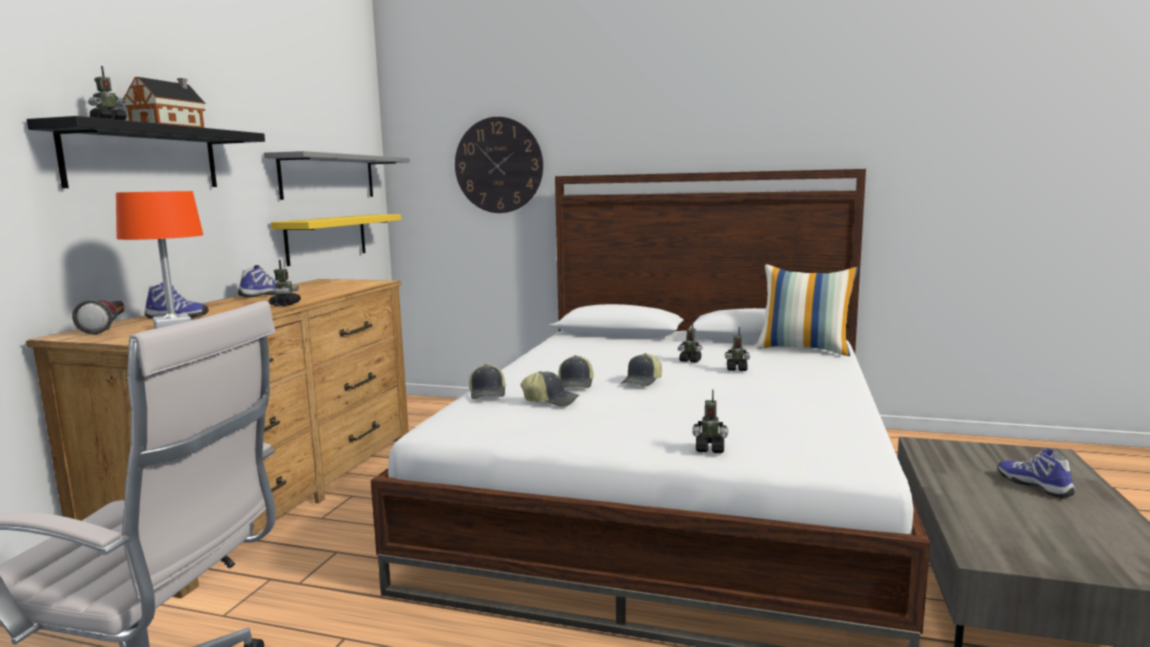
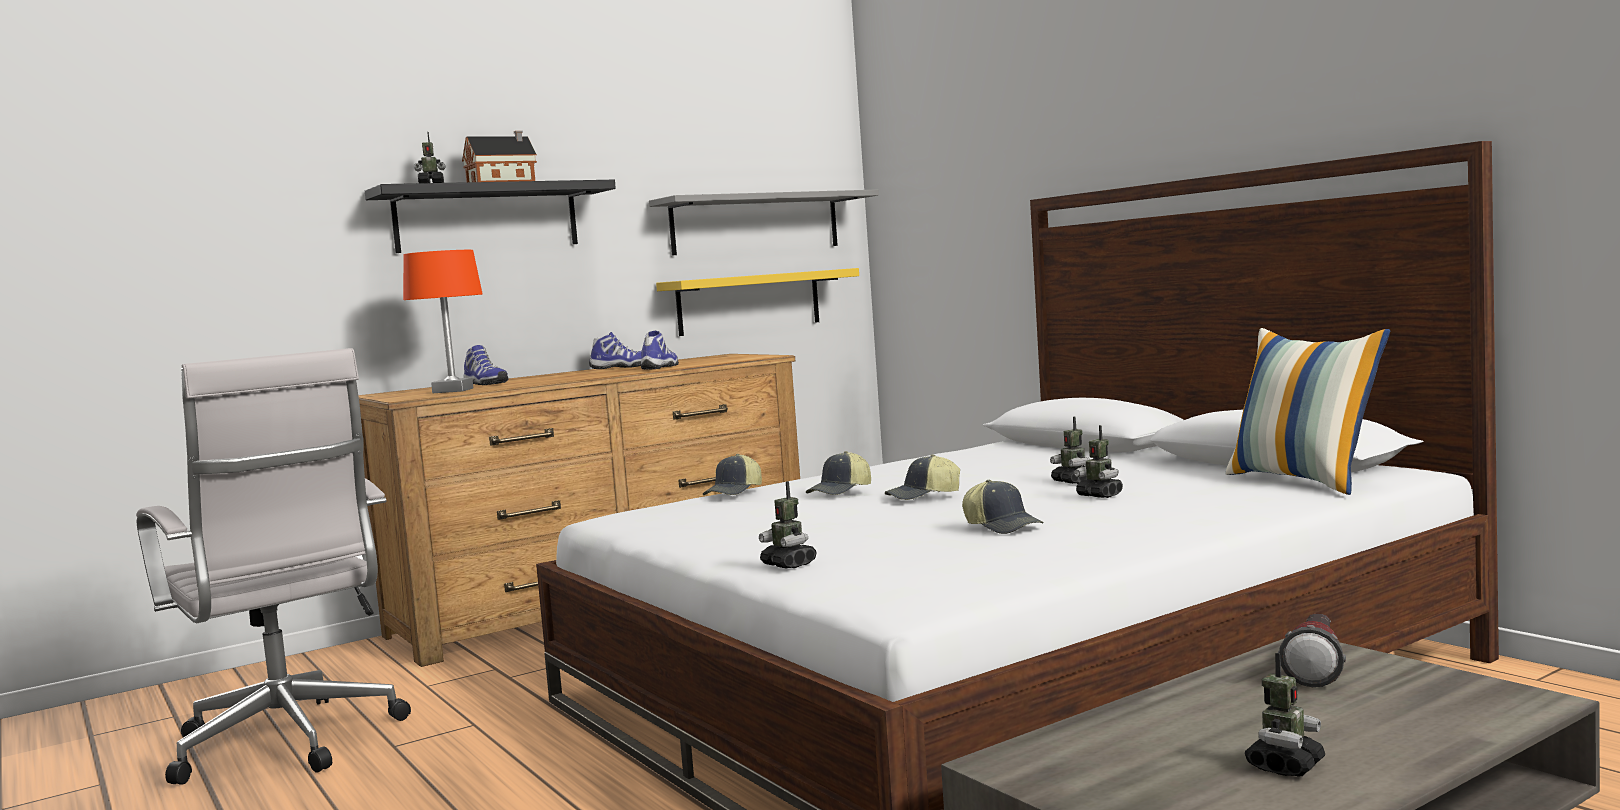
camera: 40 degrees right, 5 degrees down
(108, 328) = (416, 390): flashlight -> flashlight (1316, 669)
(285, 304) = (597, 375): toy robot -> toy robot (1285, 766)
(498, 165) = (978, 190): wall clock -> none
(551, 400) = (764, 503): cap -> cap (1003, 526)
(1035, 485) = (1342, 724): shoe -> shoe (661, 367)

